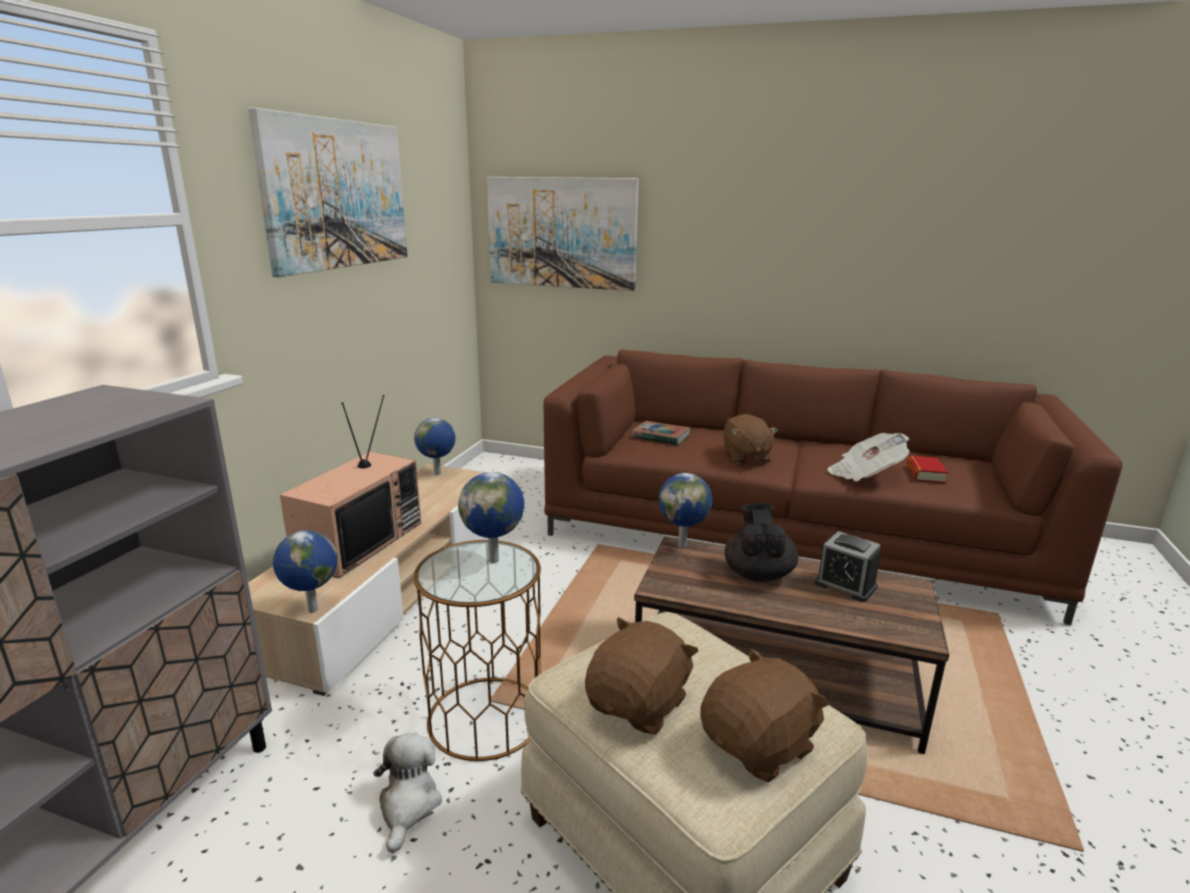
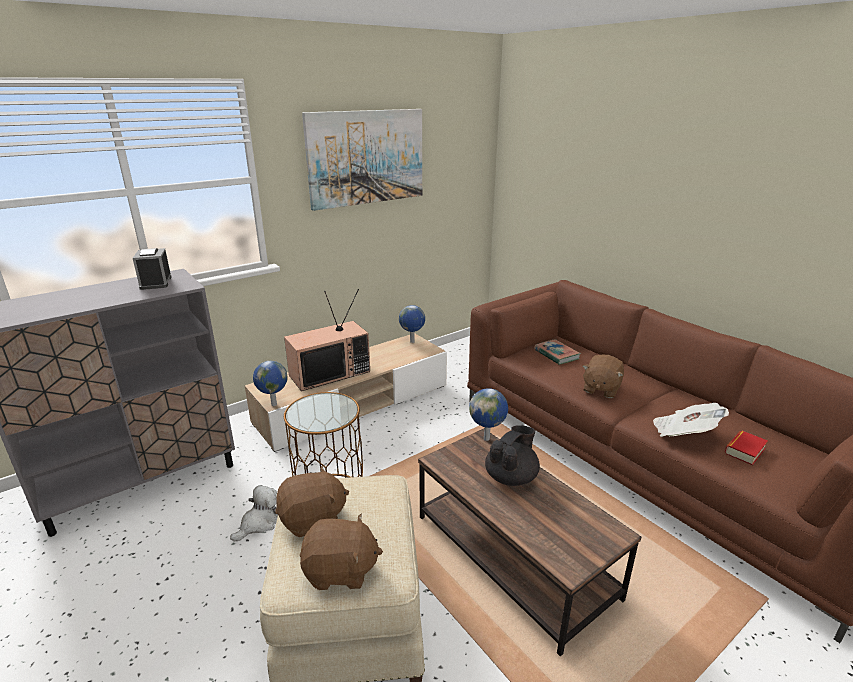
camera: 35 degrees right, 5 degrees up
(495, 560) = (335, 409): globe -> none
(561, 233) = (547, 182): picture -> none
(845, 585) = (563, 510): alarm clock -> alarm clock (156, 283)

